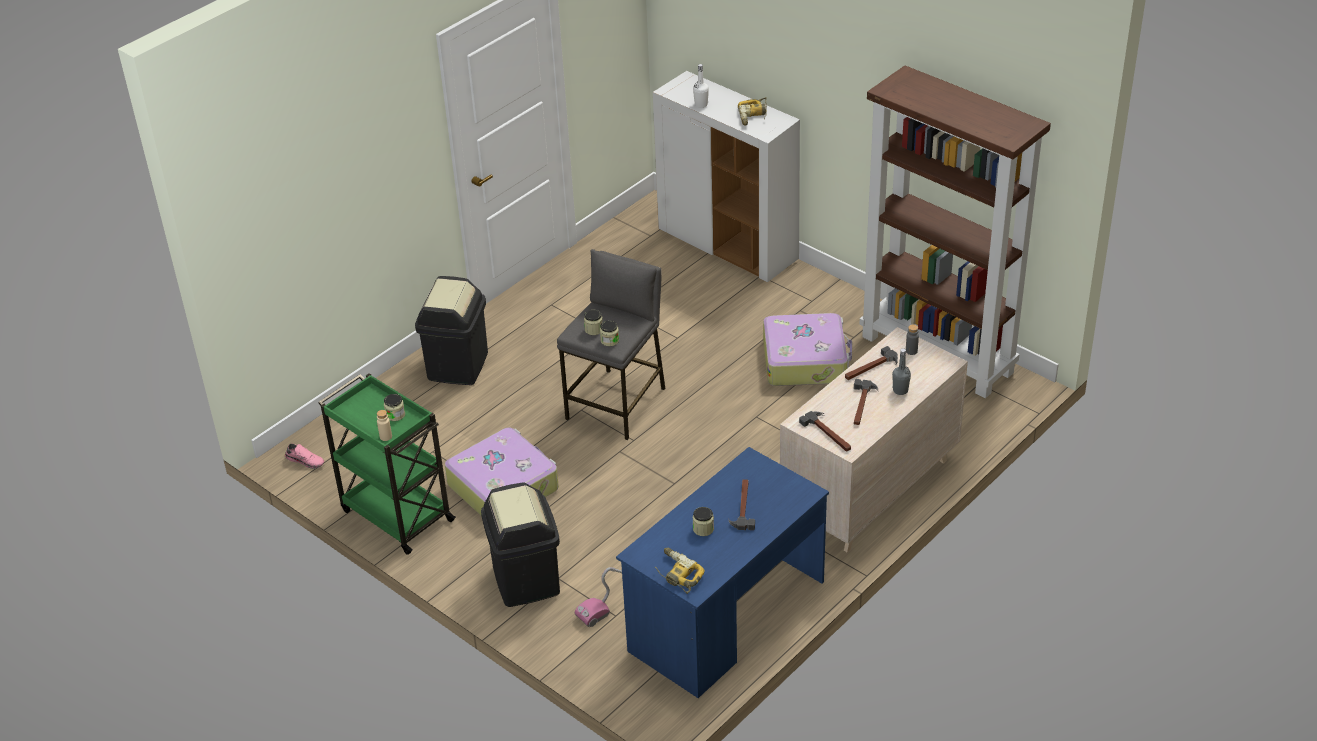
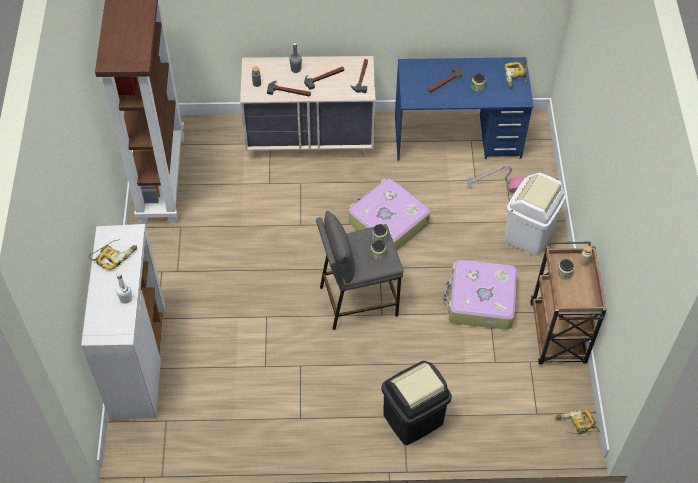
camera: 135 degrees left, 15 degrees up
(306, 460) = (576, 425): pink shoe -> power drill
(395, 514) = (558, 335): green cart -> brown cart
(525, 580) = (529, 234): black trash can -> white trash can
(805, 360) = (226, 235): suitcase -> suitcase (387, 222)

